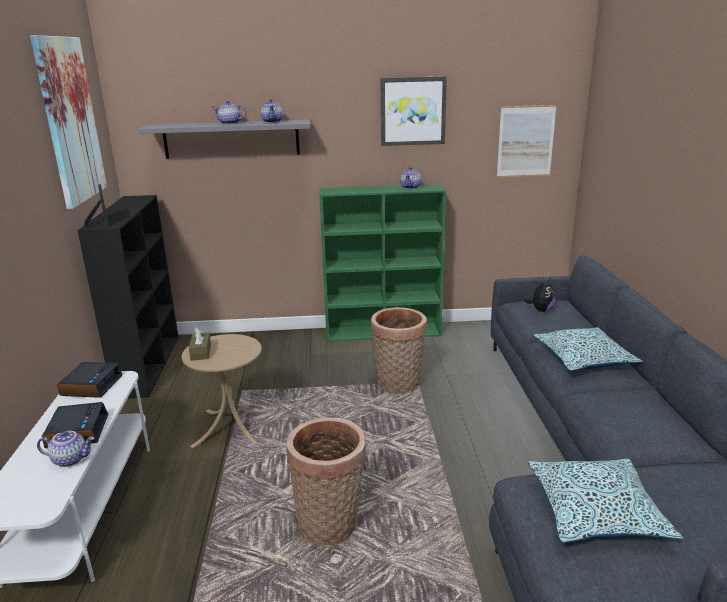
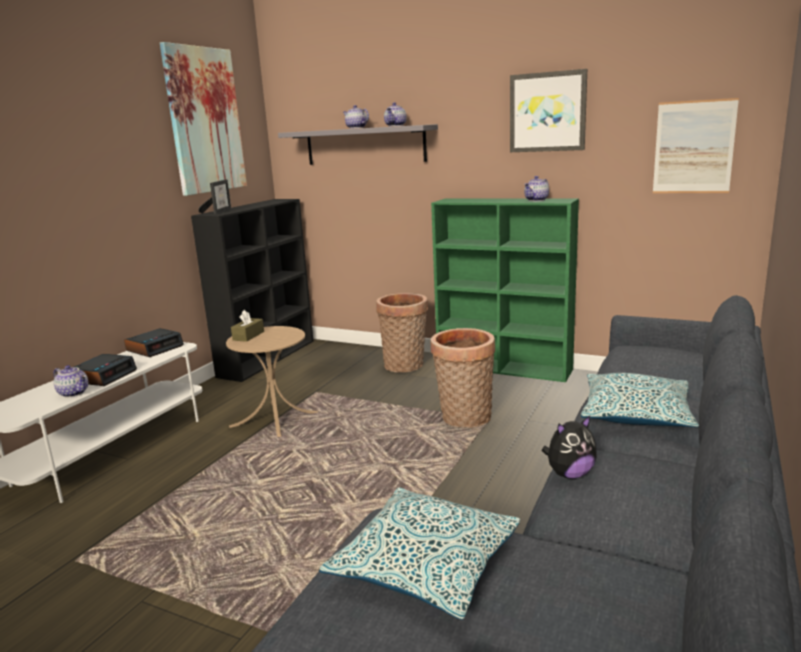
camera: 30 degrees right, 5 degrees down
(331, 527) = (263, 523): basket -> basket (405, 366)
(541, 310) = (650, 357): plush toy -> plush toy (569, 474)

